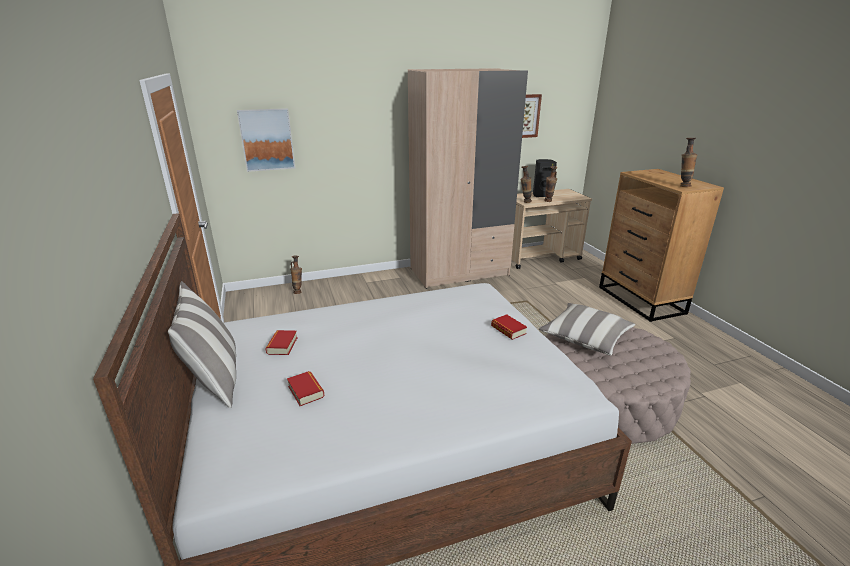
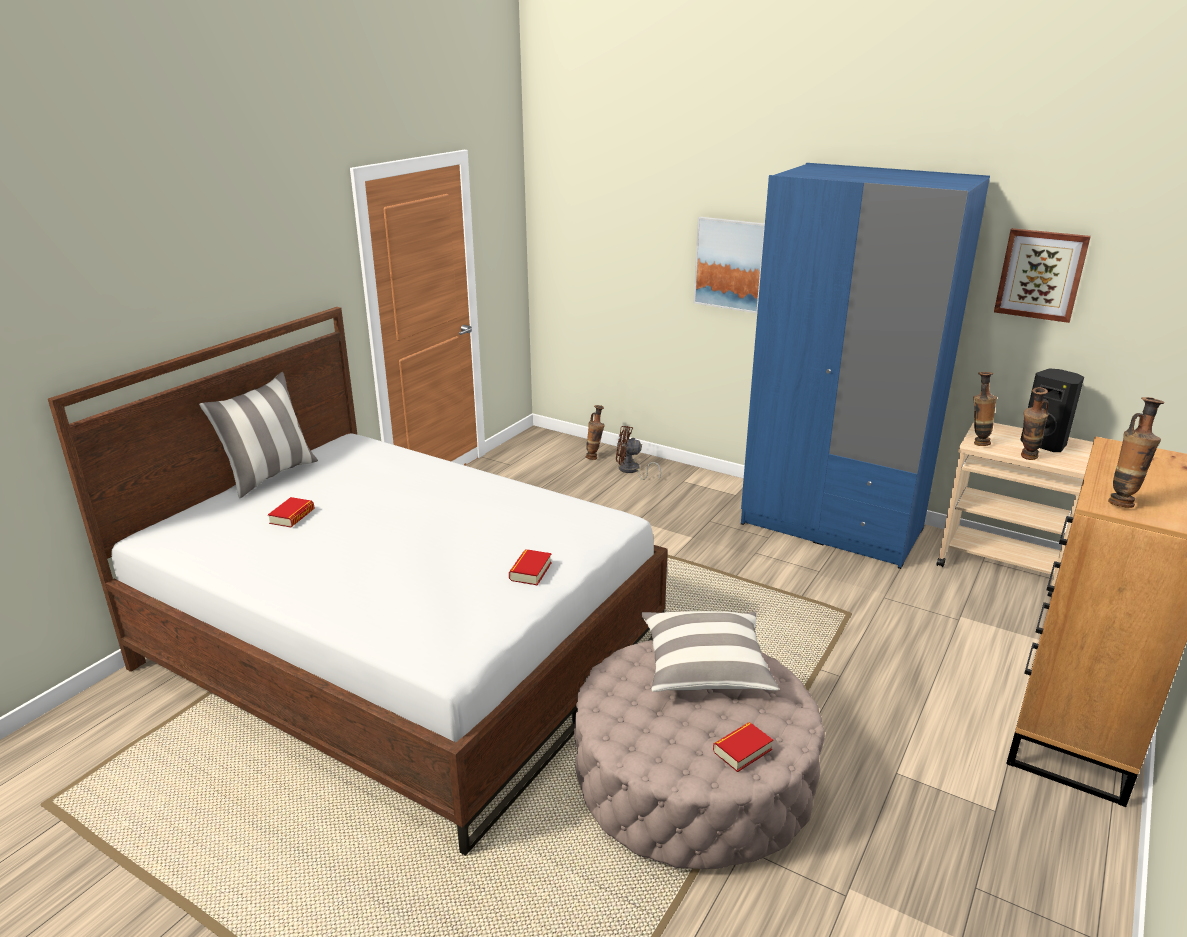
camera: 50 degrees right, 0 degrees up
(267, 140) = (602, 240): picture -> picture (730, 264)
(282, 345) = (350, 475): book -> book (742, 750)
(331, 289) = (631, 471): none -> brown fan
(459, 272) = (831, 526): beige wardrobe -> blue wardrobe

